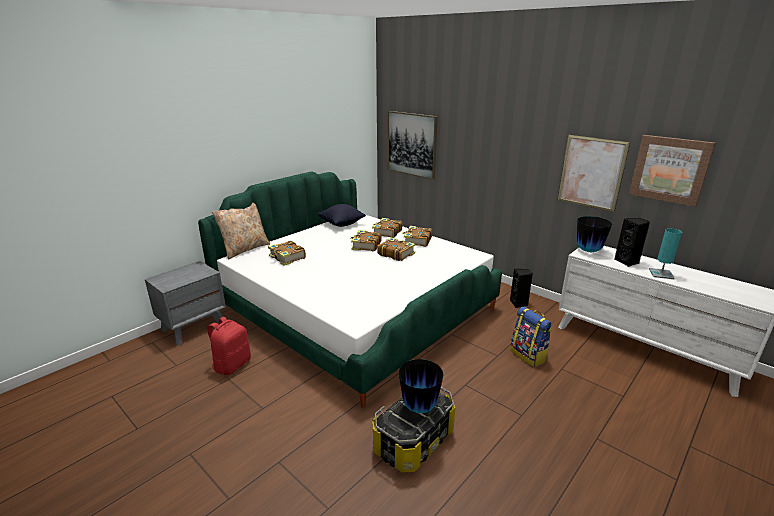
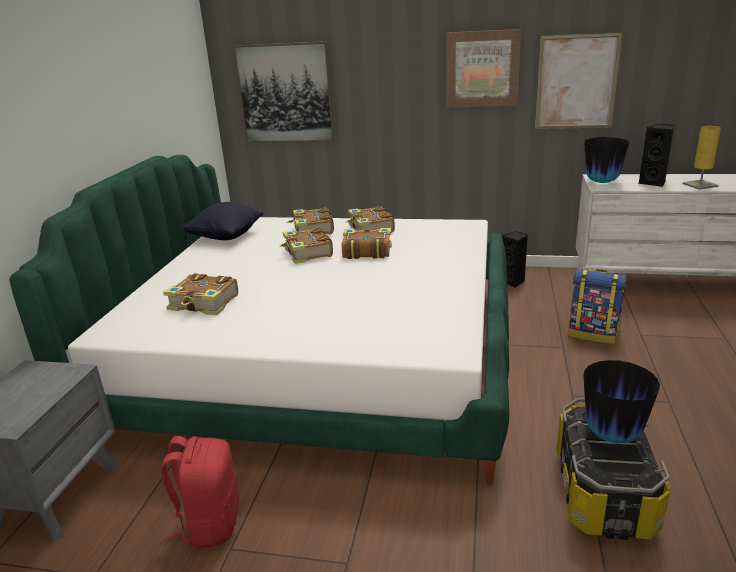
camera: 30 degrees left, 0 degrees up
(245, 249) = (104, 314): beige pillow -> none
(661, 274) = (700, 185): turquoise table lamp -> yellow table lamp
(669, 169) = (674, 59): picture -> picture (482, 69)

